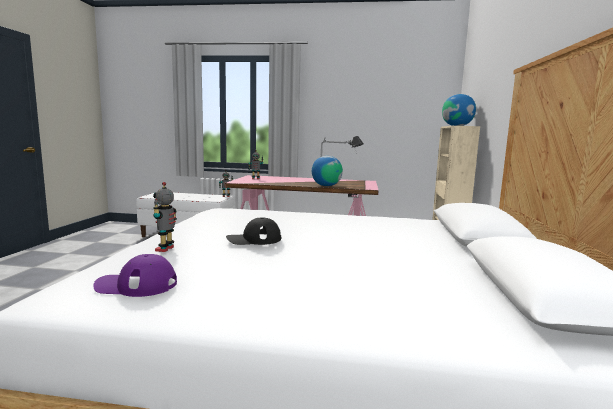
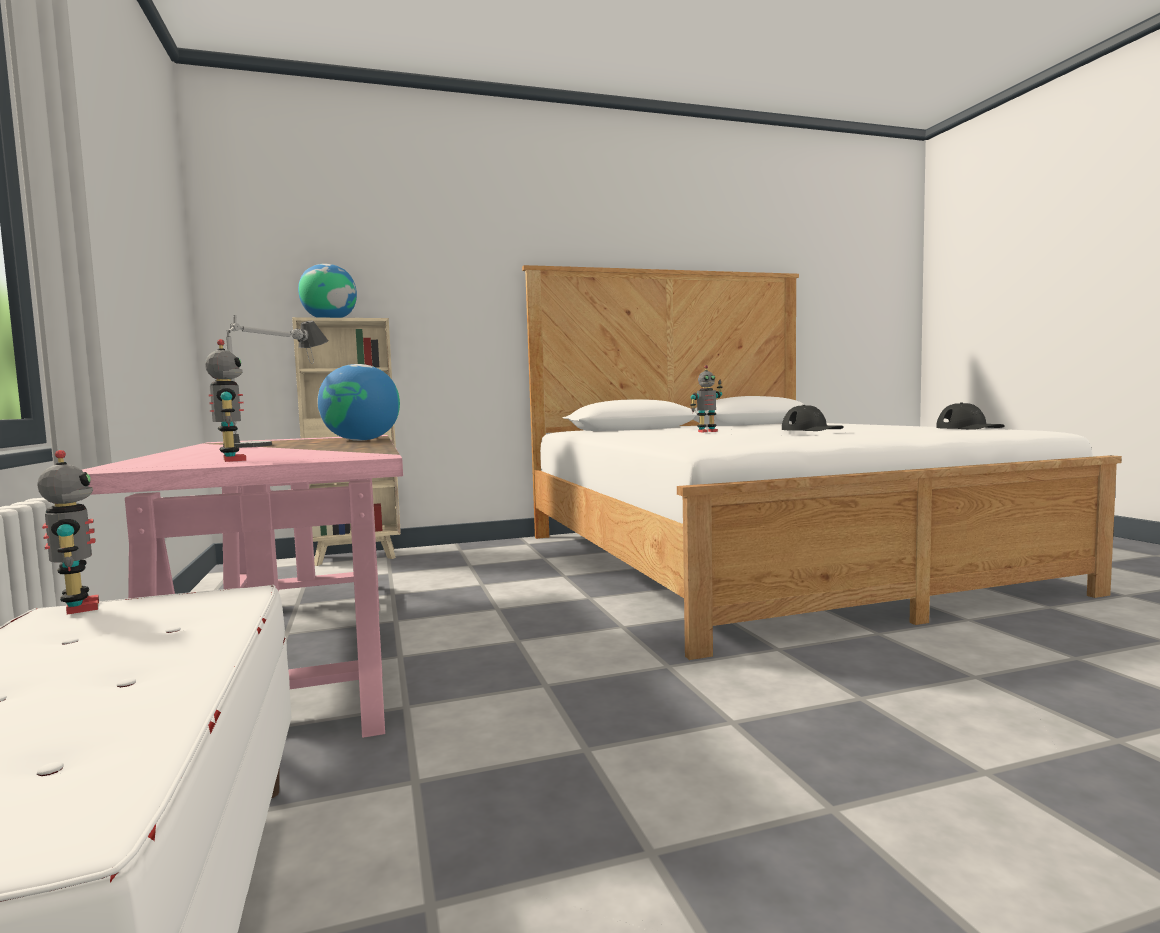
camera: 115 degrees left, 5 degrees down
(136, 285) = (969, 428): purple cap -> black cap
(166, 249) = (911, 433): toy robot -> toy robot (707, 431)

